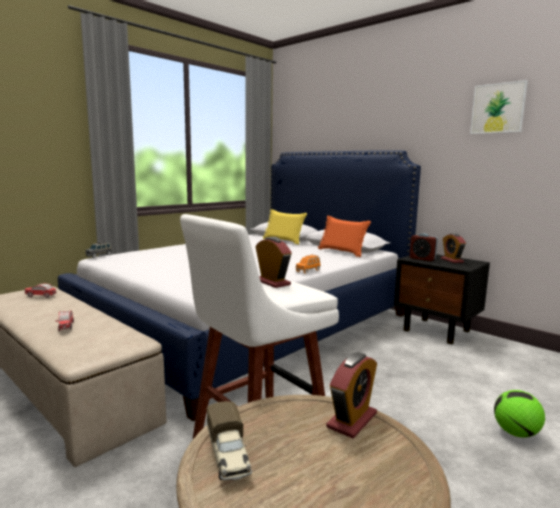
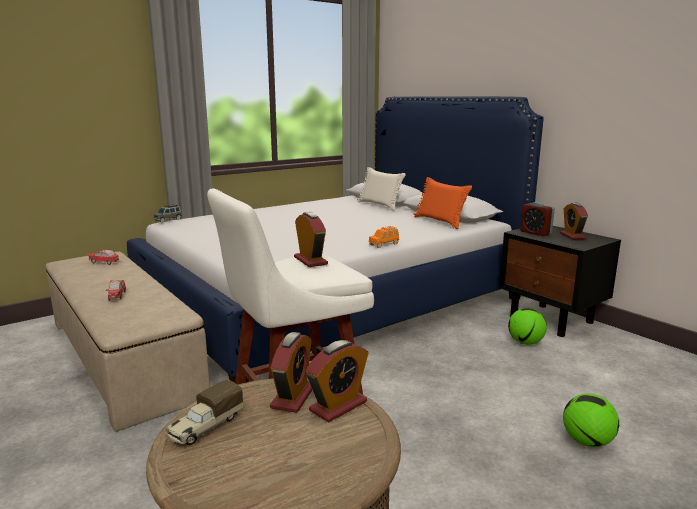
camera: 10 degrees right, 5 degrees up
(228, 456) = (205, 427): toy truck -> toy truck turned 45 degrees clockwise
(283, 241) = (380, 206): yellow pillow -> white pillow
(302, 414) = (293, 397): none -> alarm clock
(426, 350) = (525, 342): none -> football
(498, 108) = (639, 44): picture -> none

